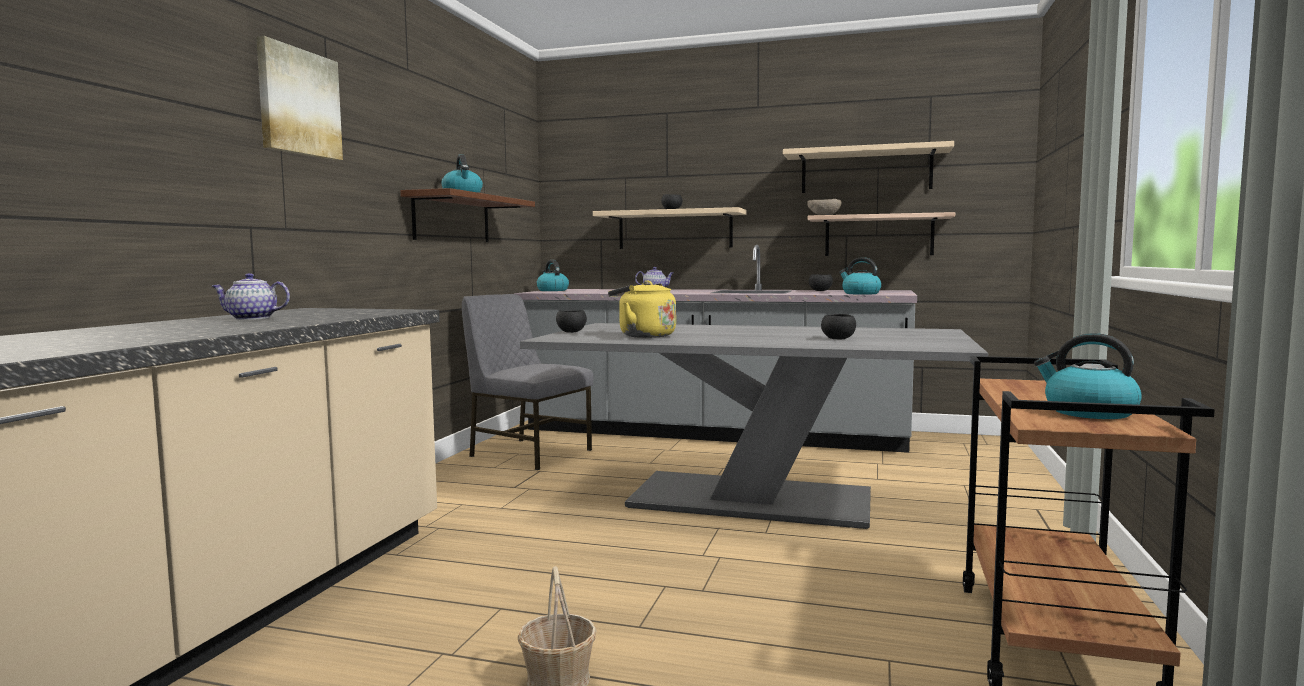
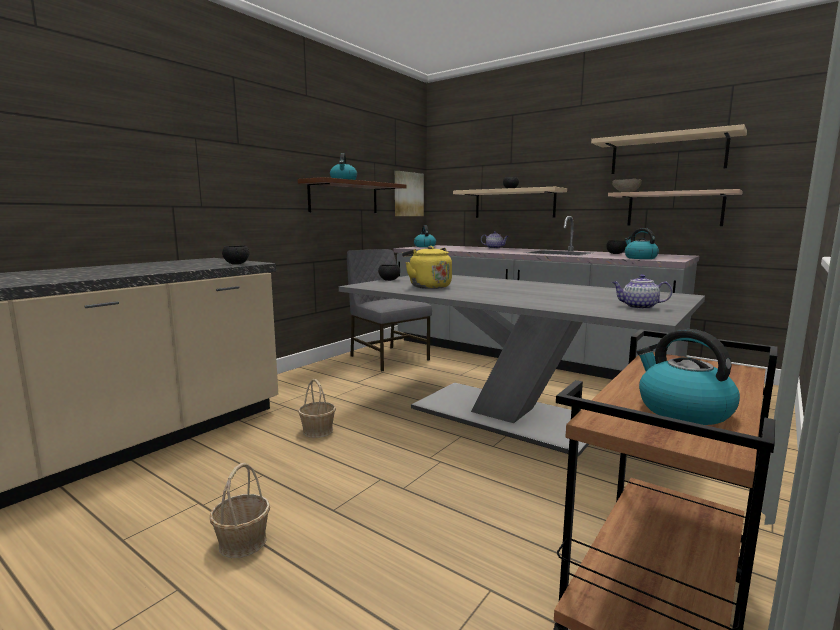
camera: 20 degrees right, 5 degrees up
(251, 318) = (144, 266): teapot -> teapot (638, 307)
(298, 102) = (209, 123): picture -> picture (408, 194)
(523, 549) = (318, 431): none -> basket
(838, 339) = (568, 299): black bowl -> black bowl (236, 264)

